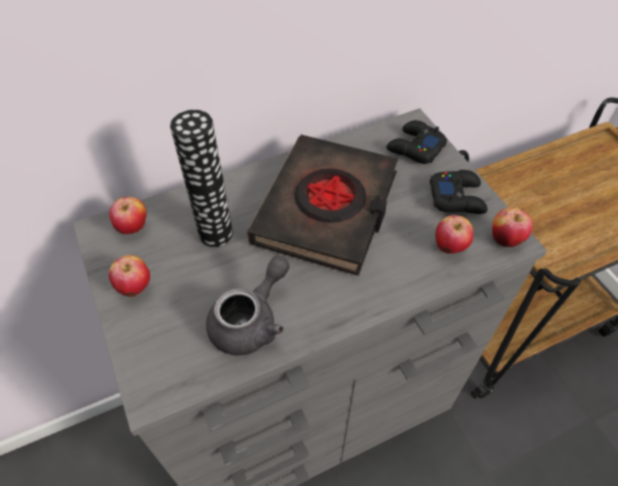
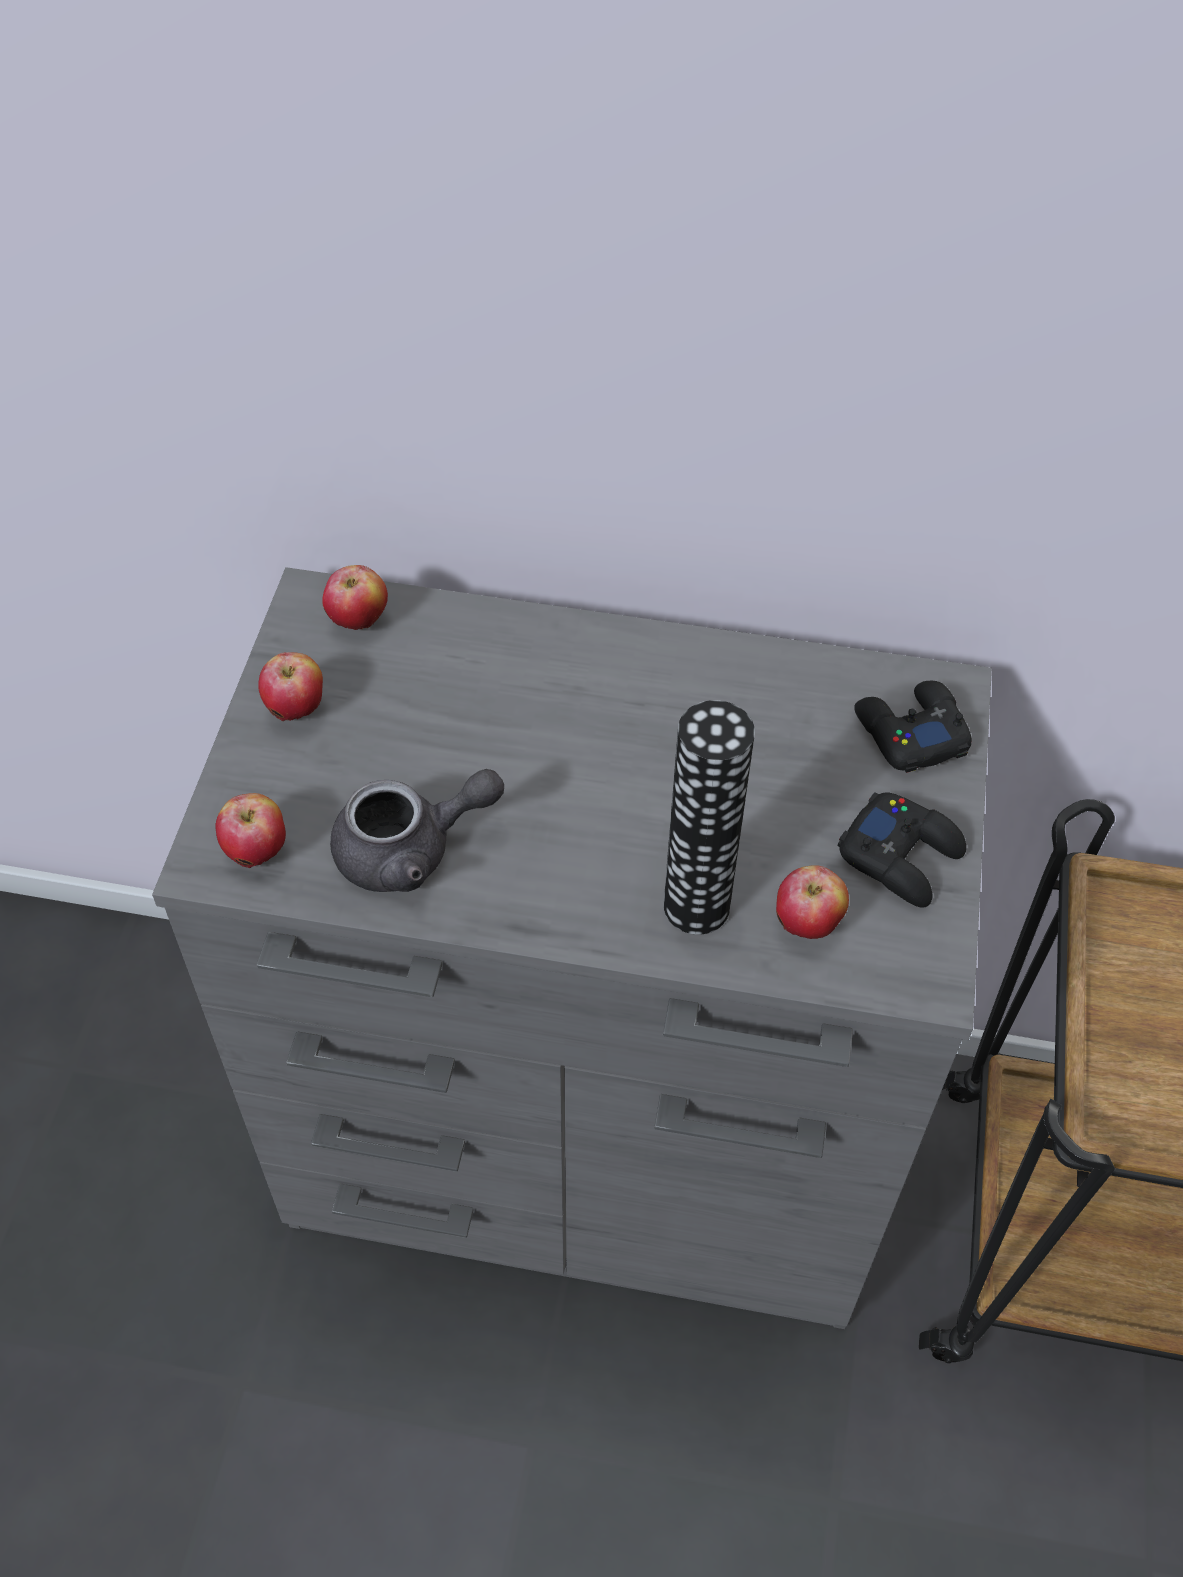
camera: 35 degrees right, 0 degrees up
(215, 233) = (466, 695): vase -> vase (696, 906)
(327, 209) = (665, 752): black book -> none
(505, 239) = (915, 969): apple -> apple (257, 853)

